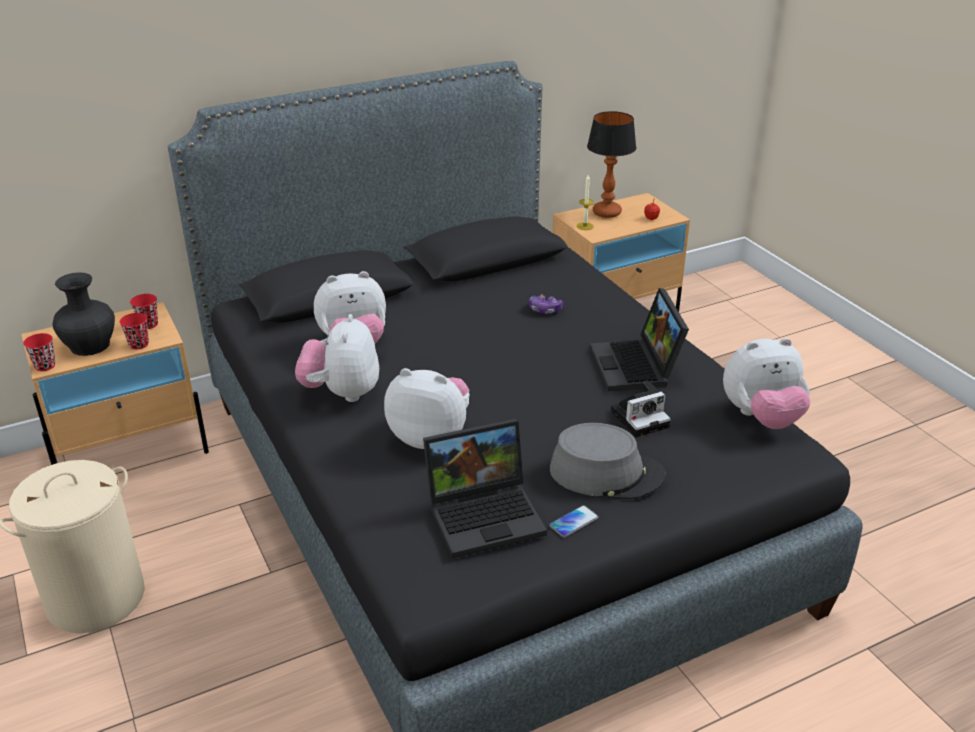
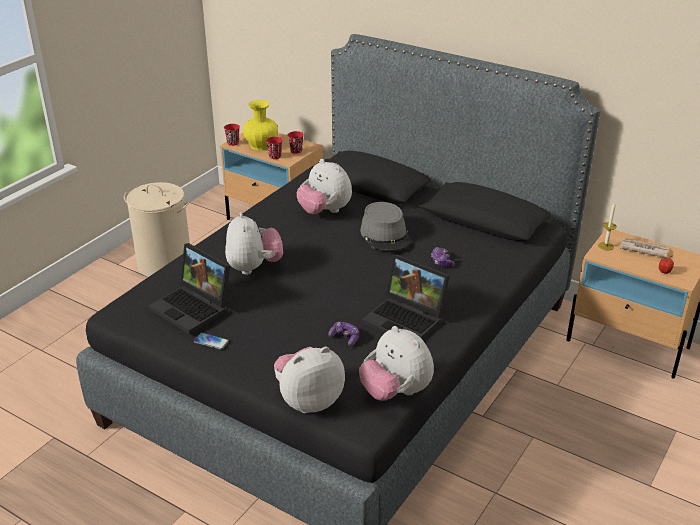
camera: 60 degrees right, 0 degrees up
(89, 345) = (261, 145): black vase -> yellow vase
(342, 393) = (273, 225): plush toy -> plush toy (308, 401)
(606, 473) = (269, 340): grey hat -> grey hat (385, 235)
(607, 213) = (643, 249): table lamp -> newspaper
(637, 367) = (407, 319): laptop -> laptop turned 105 degrees counterclockwise
(641, 418) = (345, 338): camera -> game controller

